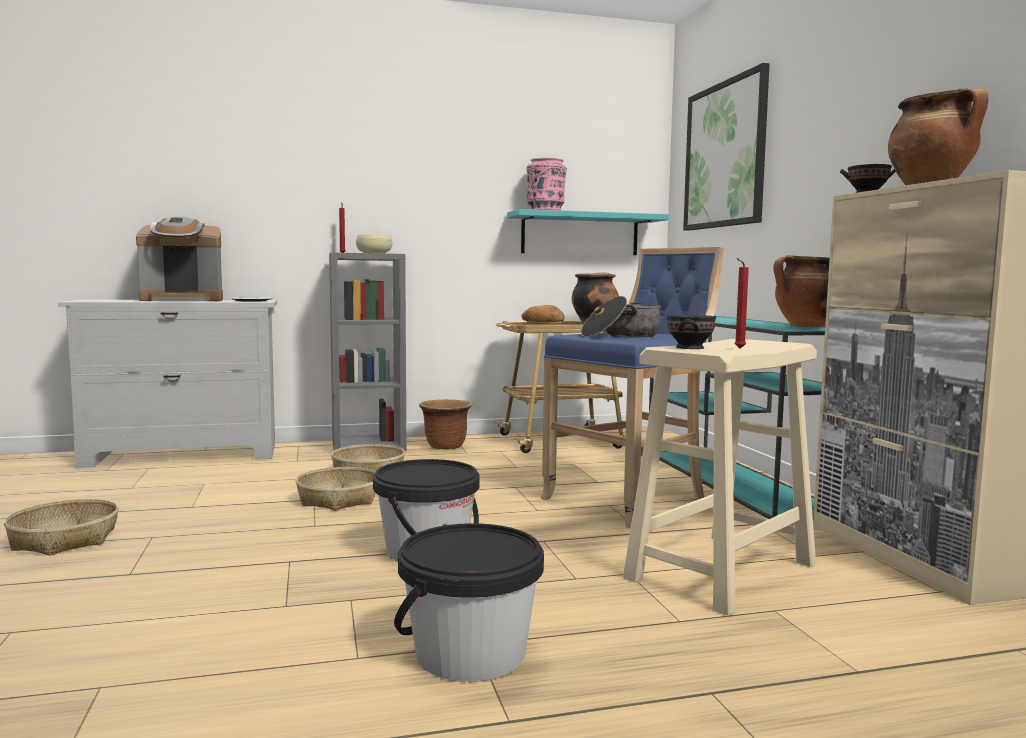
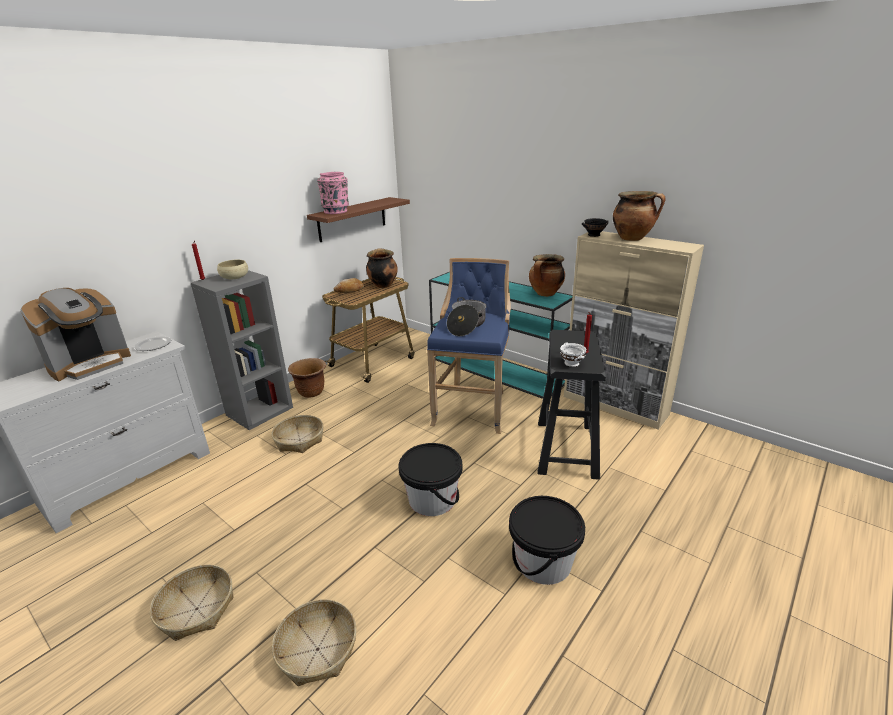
camera: 35 degrees left, 20 degrees up
(338, 499) = (321, 476): basket -> basket (317, 649)
(580, 234) = (352, 219): turquoise shelf -> brown shelf
(691, 348) = (572, 363): black bowl -> white bowl
(720, 571) = (566, 449): beige stool -> black stool
(725, 155) = (454, 167): picture -> none

